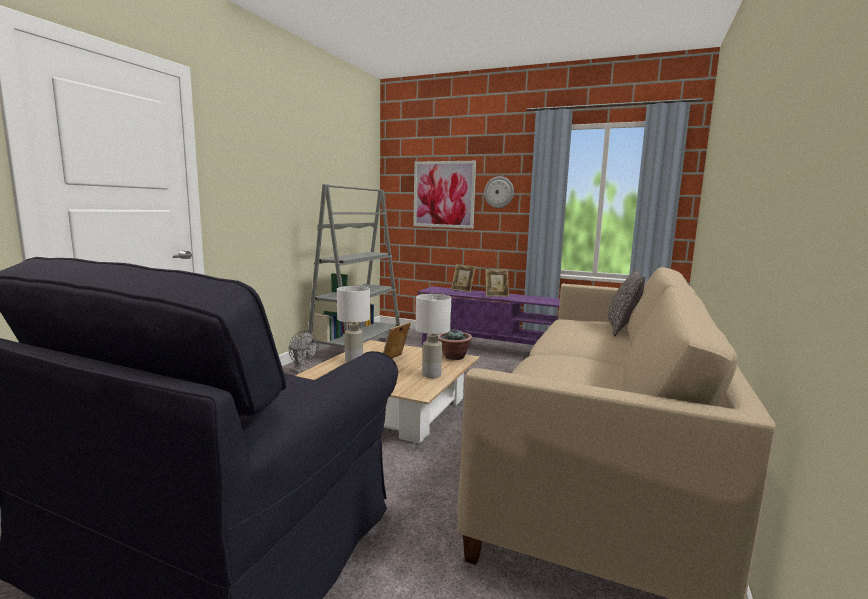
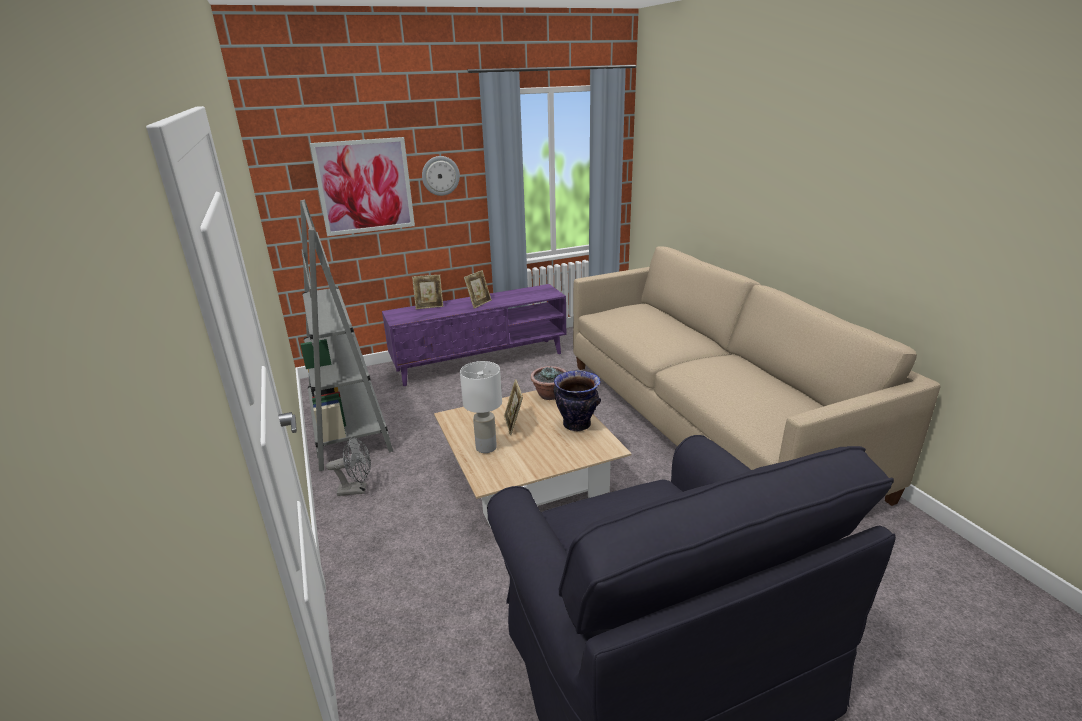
camera: 45 degrees left, 15 degrees up
(431, 375) = (576, 425): white table lamp -> vase
(621, 329) = (659, 314): pillow -> none

